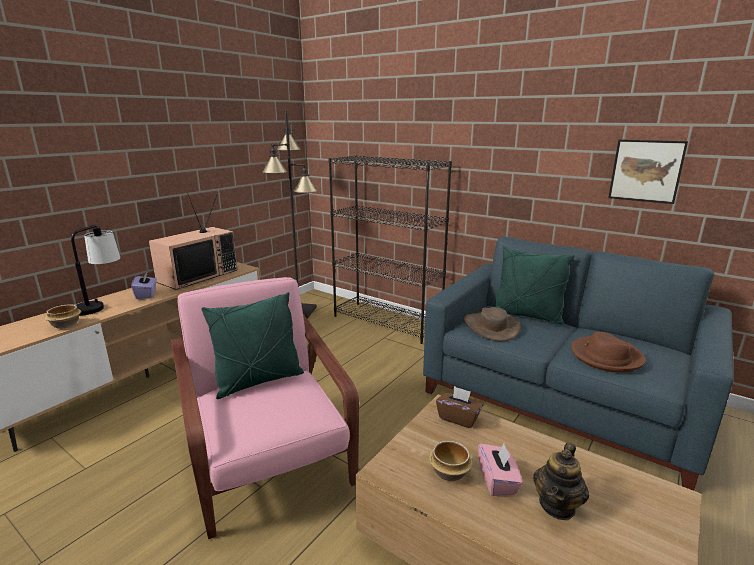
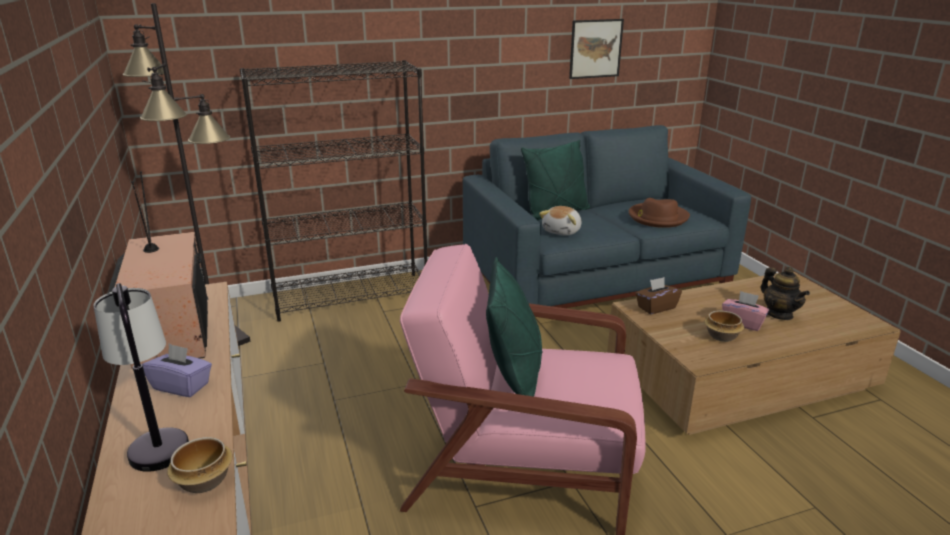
camera: 55 degrees left, 5 degrees up
(491, 327) = (562, 231): brown hat -> plush toy

